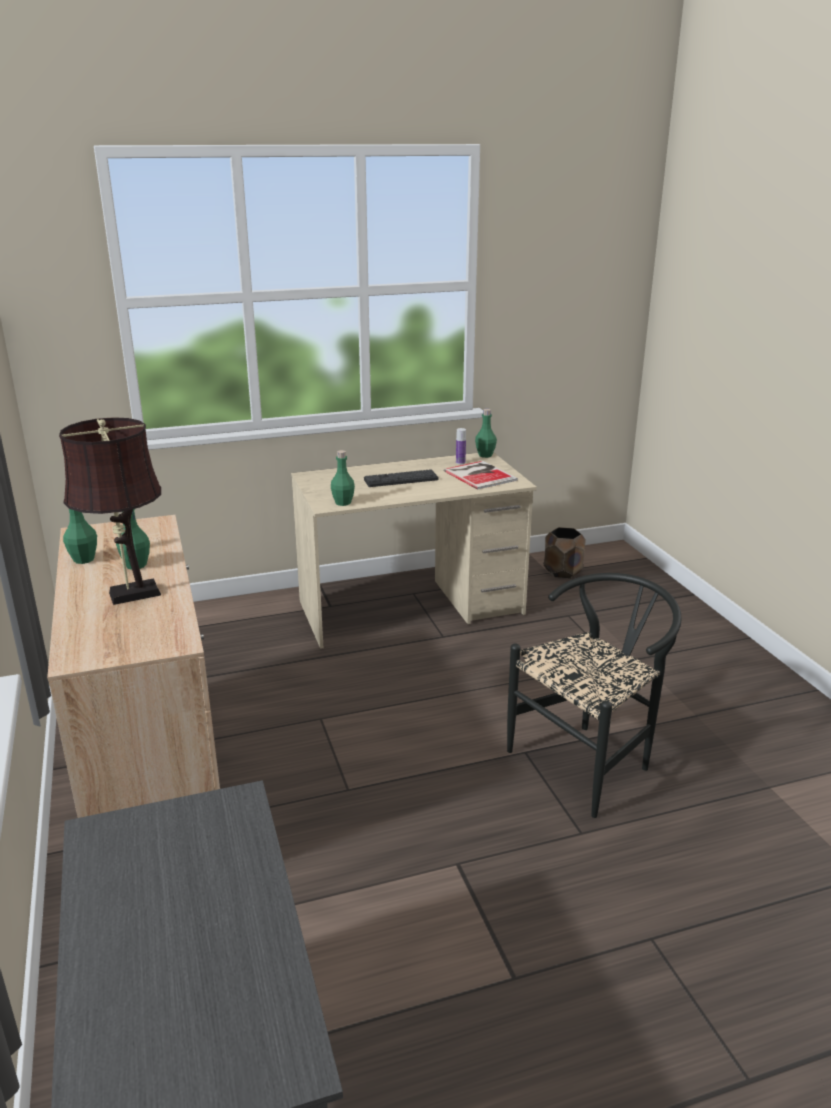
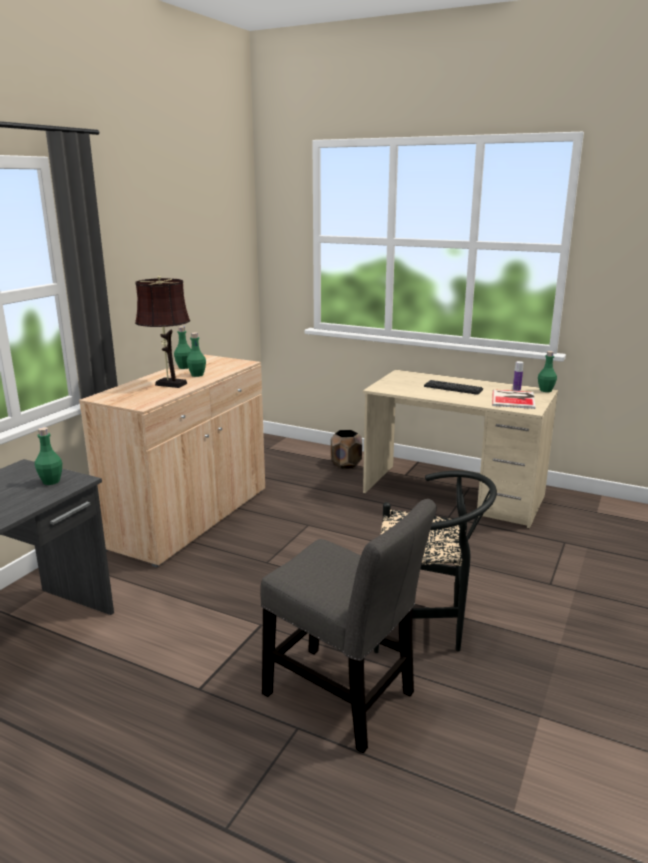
camera: 45 degrees right, 5 degrees down
(343, 503) = (390, 389): green bottle -> green bottle (51, 481)
(563, 571) = (611, 516): brown planter -> brown planter (346, 464)
(639, 880) = (344, 698): none -> grey chair

